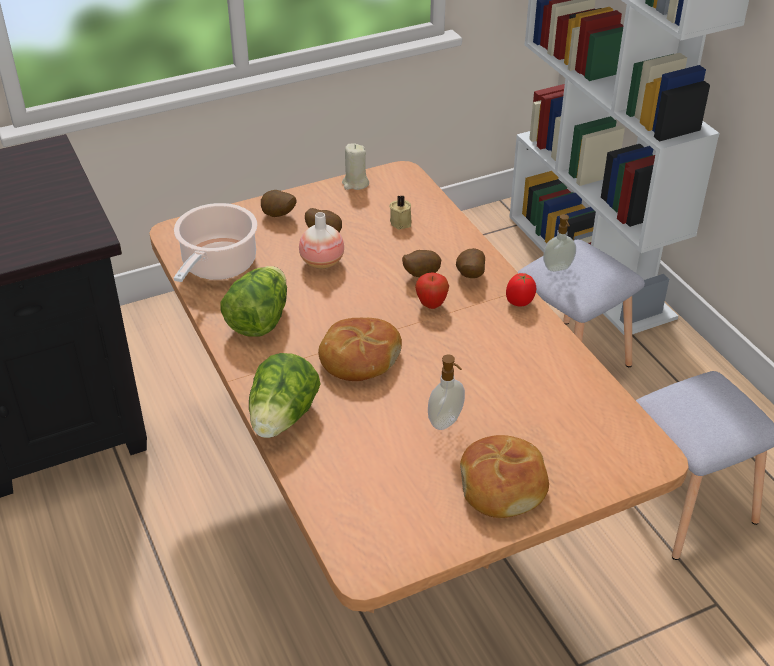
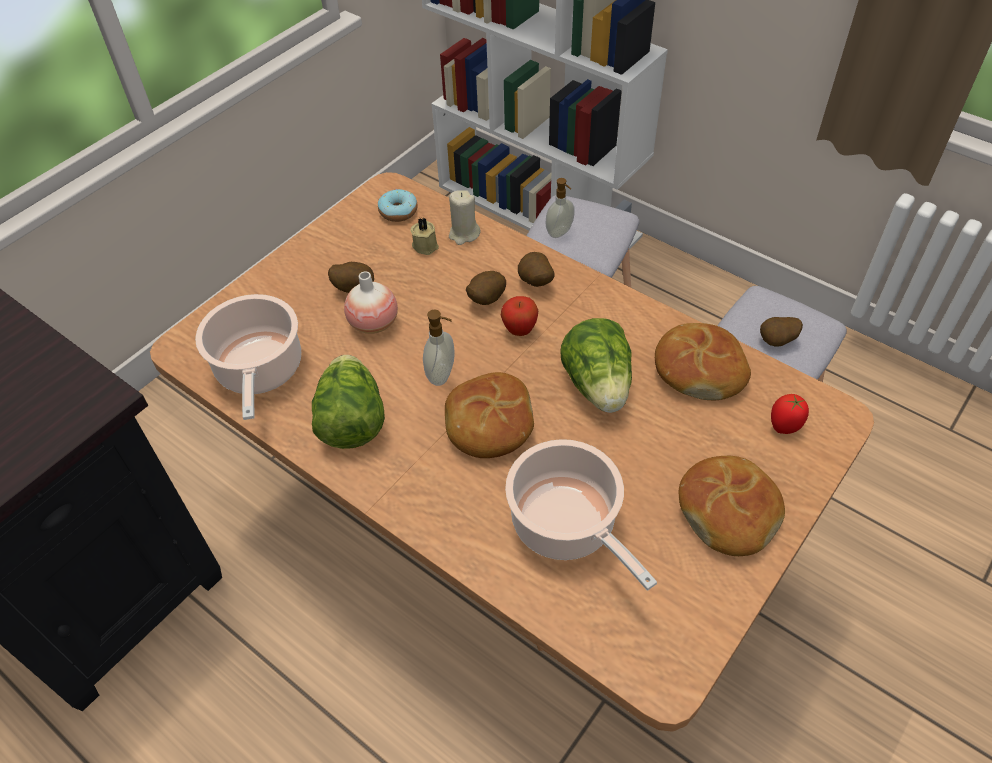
camera: 25 degrees left, 10 degrees up
(278, 216) = (289, 285): potato -> potato (777, 342)
(283, 418) = (456, 533): lettuce -> lettuce (598, 386)
(355, 183) = (347, 217): beige candle -> beige candle (464, 234)
(368, 446) = (567, 526): none -> cooking pot
(397, 192) = (398, 211): none -> donut
(446, 422) = (625, 462): soap dispenser -> soap dispenser (442, 374)
(520, 302) = (602, 294): tomato -> tomato (785, 426)
(558, 382) = (699, 370): none -> bread

